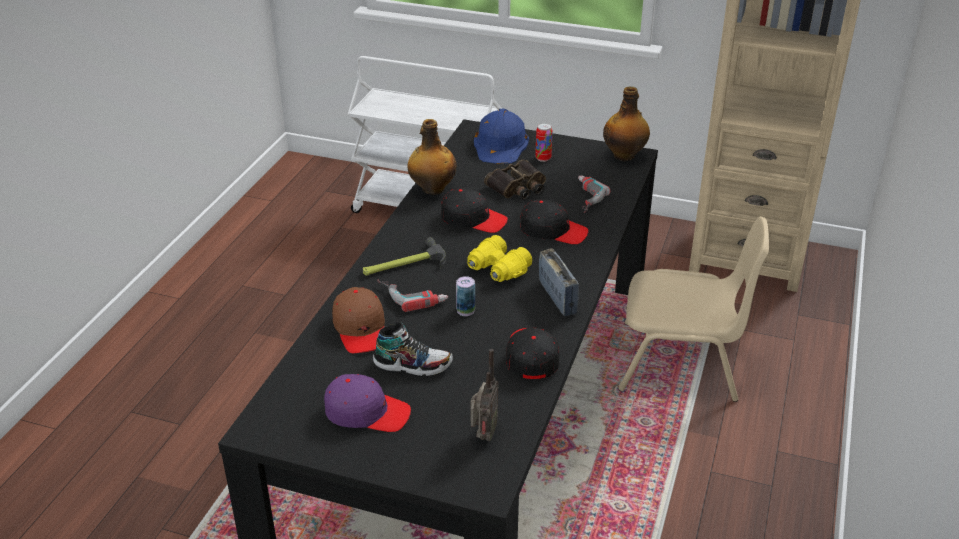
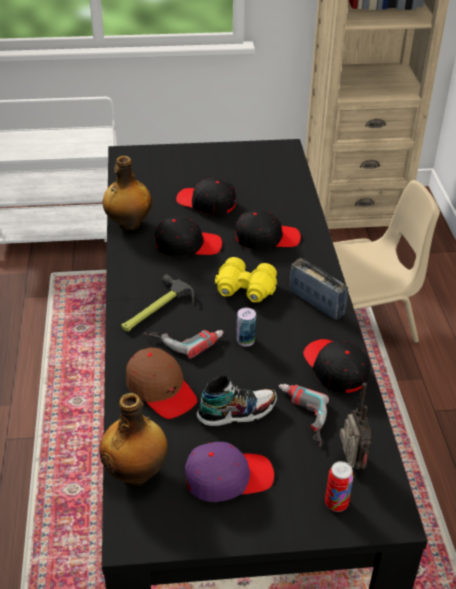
camera: 25 degrees left, 5 degrees up
(501, 144) = (161, 164): blue hard hat -> none
(518, 187) = (206, 203): binoculars -> black cap
(543, 158) = (208, 169): can -> can (336, 503)
(582, 197) = (269, 199): power drill -> power drill (299, 417)
(624, 156) = (276, 150): bottle -> bottle (136, 473)

